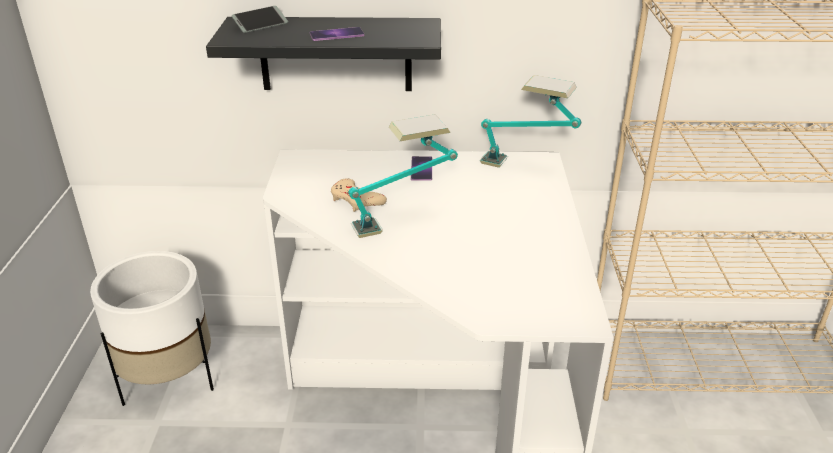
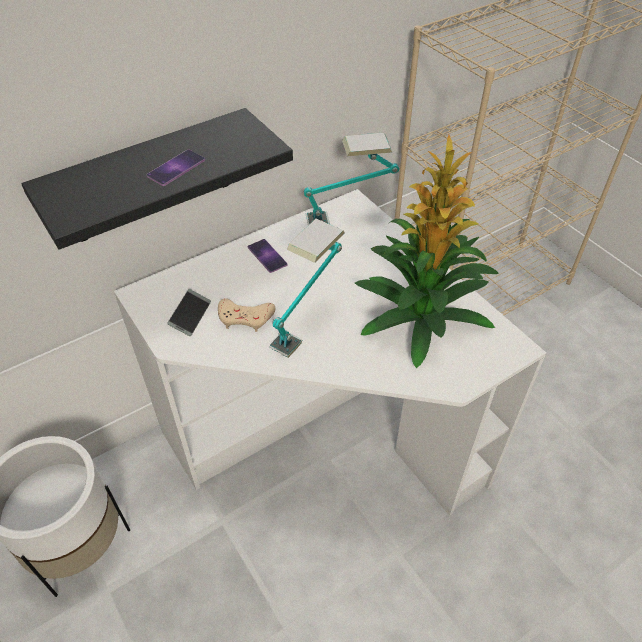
camera: 35 degrees left, 15 degrees up
(260, 25) = (78, 183): phone -> phone (190, 316)
(510, 257) = (419, 315): none -> potted plant

